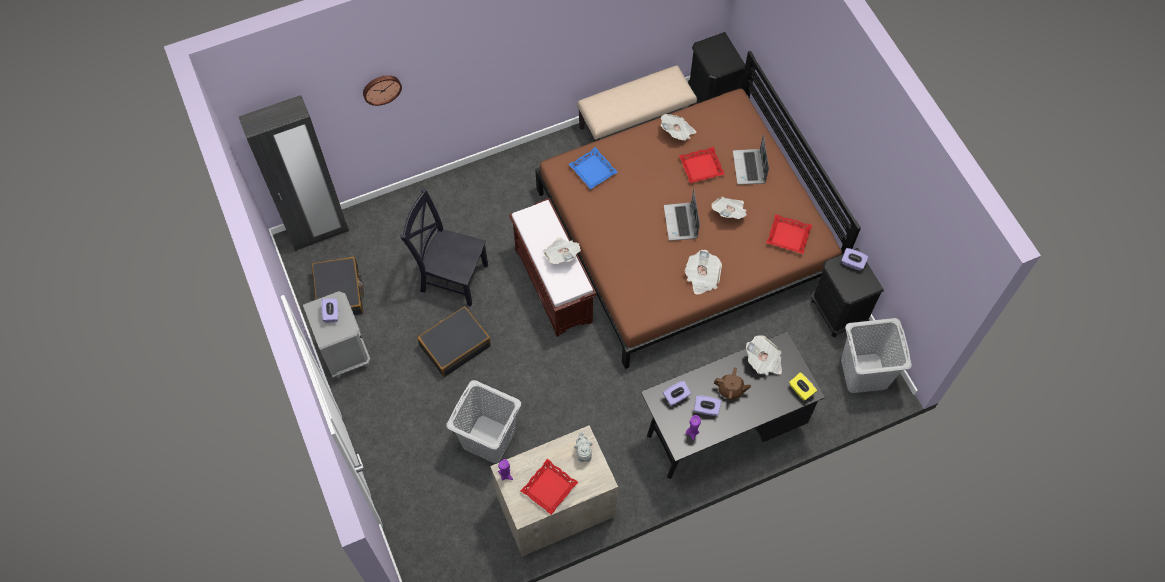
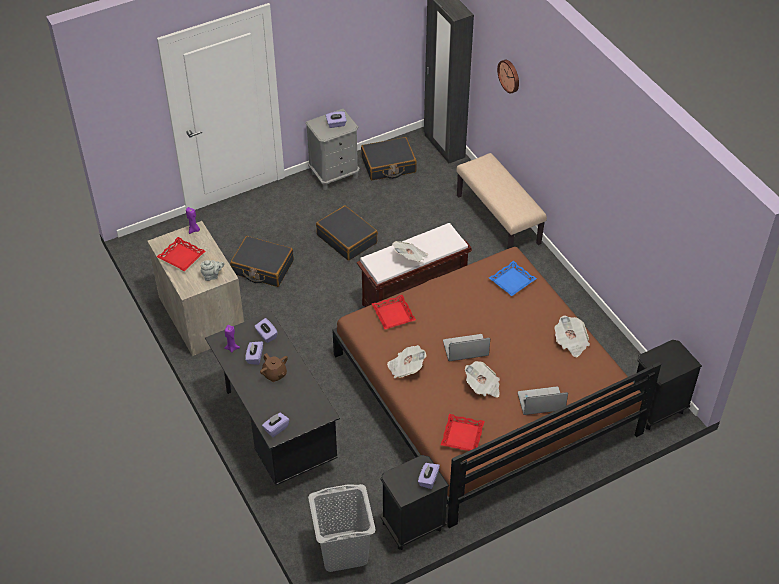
camera: 85 degrees right, 15 degrees down
(451, 276) = (413, 230): black chair -> none
(488, 438) = (262, 267): grey laundry basket -> black suitcase
(635, 124) = (607, 347): beige bench -> beige bench (499, 219)
(701, 167) = (533, 363): red tray -> red tray (393, 315)
(730, 390) = (274, 374): brown teapot -> brown teapot turned 45 degrees counterclockwise
(763, 361) = (305, 399): newspaper -> none
(801, 390) = (276, 428): yellow tissue box -> purple tissue box

